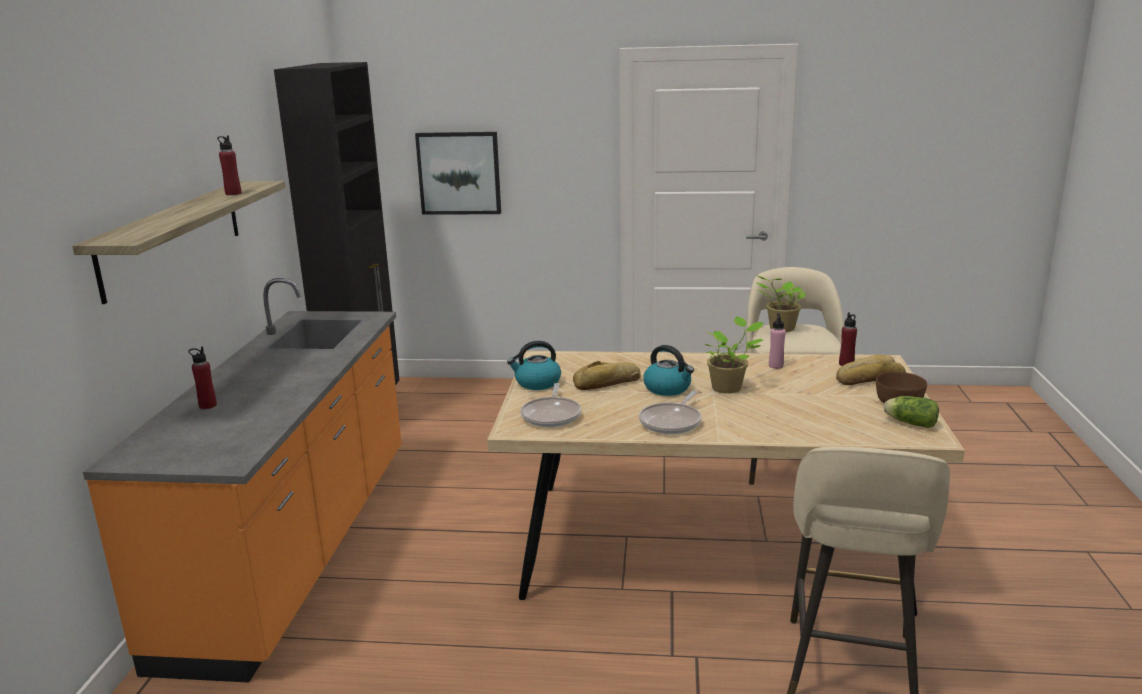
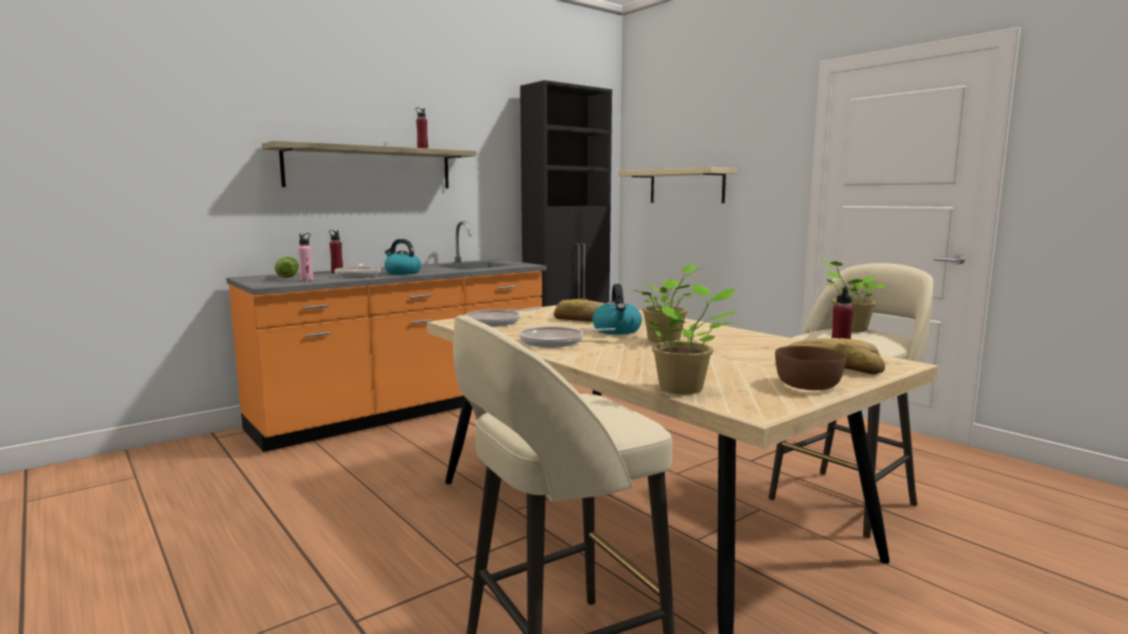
camera: 45 degrees right, 10 degrees down
(260, 401) = (358, 275): none -> frying pan
(459, 173) = (686, 186): picture -> beige shelf
(537, 383) = (542, 311): kettle -> kettle (402, 273)
(776, 366) = (758, 341): pink bottle -> pink bottle (306, 280)
(863, 435) = (684, 388): none -> potted plant
(909, 423) = (767, 397): lettuce -> lettuce (289, 276)

